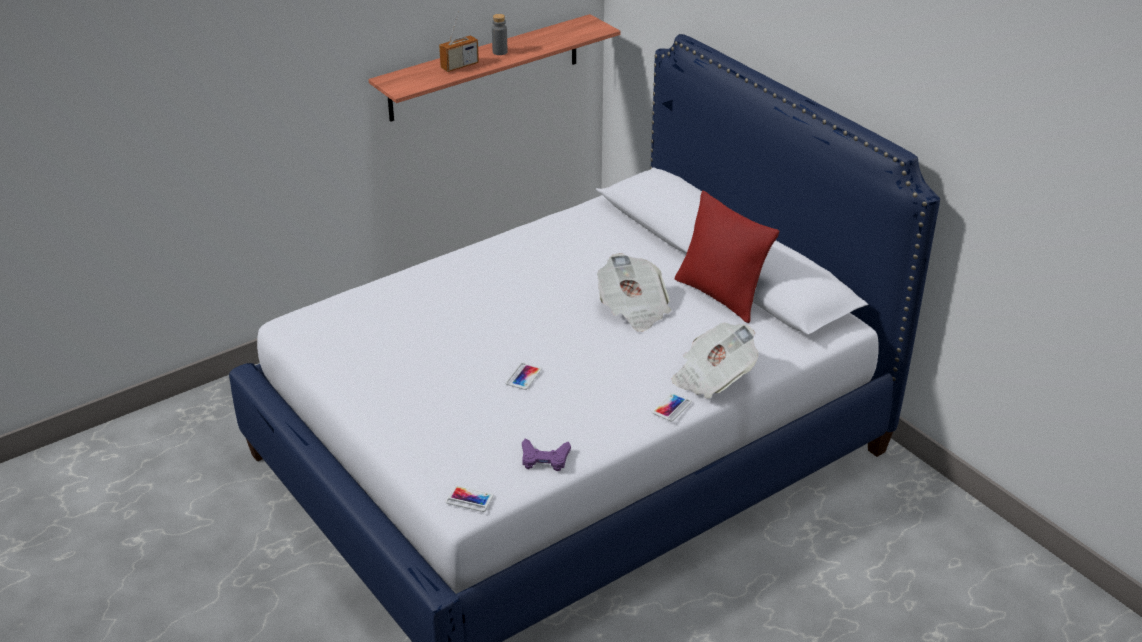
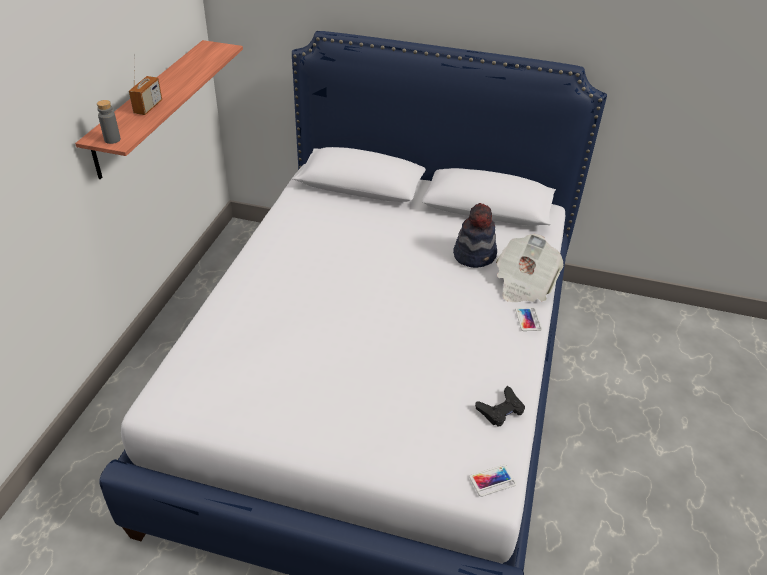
camera: 40 degrees left, 5 degrees up
(500, 52) = (168, 86): grey bottle -> grey bottle (112, 140)
(523, 376) = (404, 349): phone -> none
(544, 459) = (501, 410): purple game controller -> black game controller
(633, 309) = (414, 258): newspaper -> none
(698, 332) = (475, 255): none -> hat
(720, 296) = (456, 222): red pillow -> none

